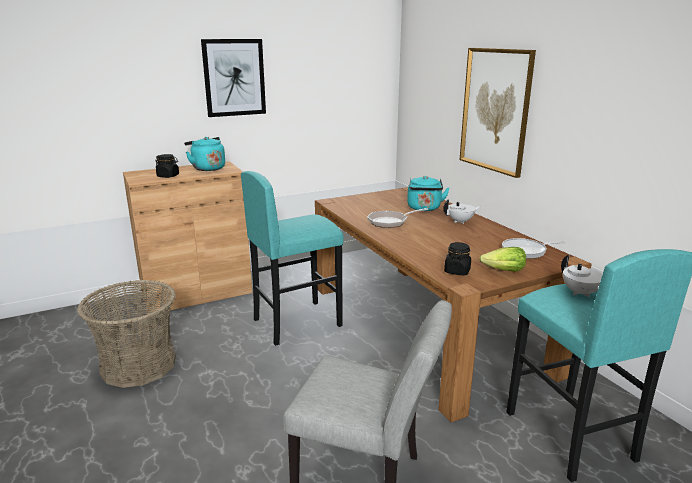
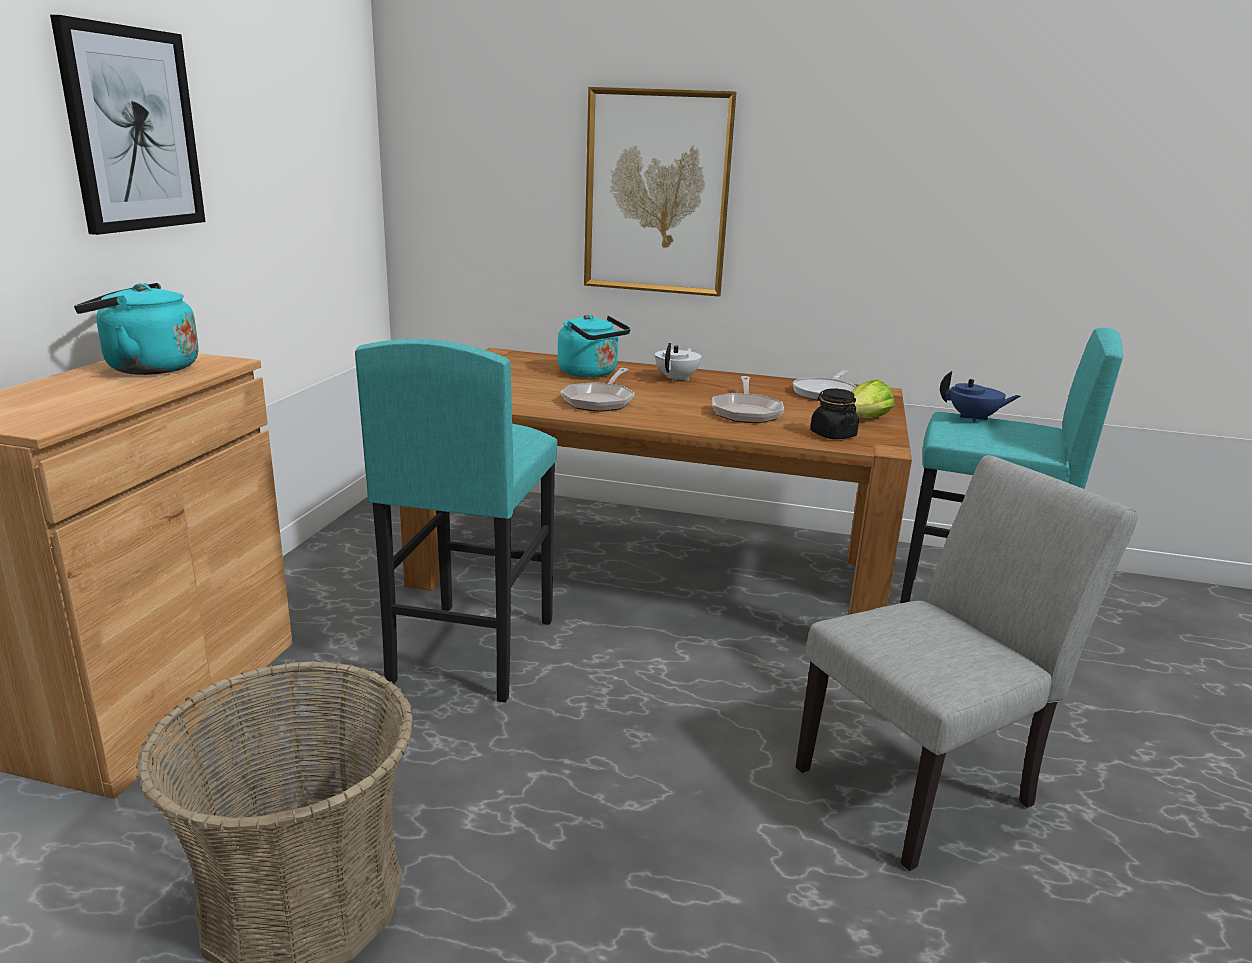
camera: 50 degrees left, 0 degrees up
(168, 176) = (95, 400): black jar -> none
(446, 246) = (746, 412): none -> frying pan
(580, 293) = (973, 418): white teapot -> blue teapot

